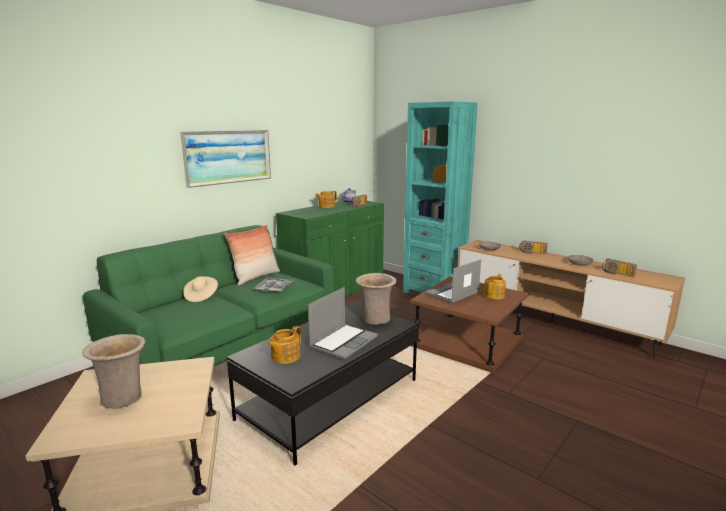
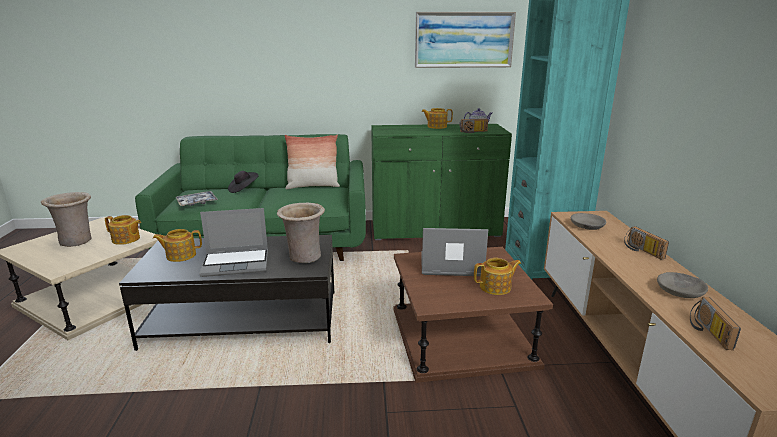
camera: 45 degrees right, 5 degrees up
(180, 373) = (126, 239): none -> teapot
(201, 296) = (243, 189): beige hat -> black hat
(228, 156) = (318, 58): picture -> picture (464, 40)
(274, 288) = (298, 199): tray -> tray (197, 203)

